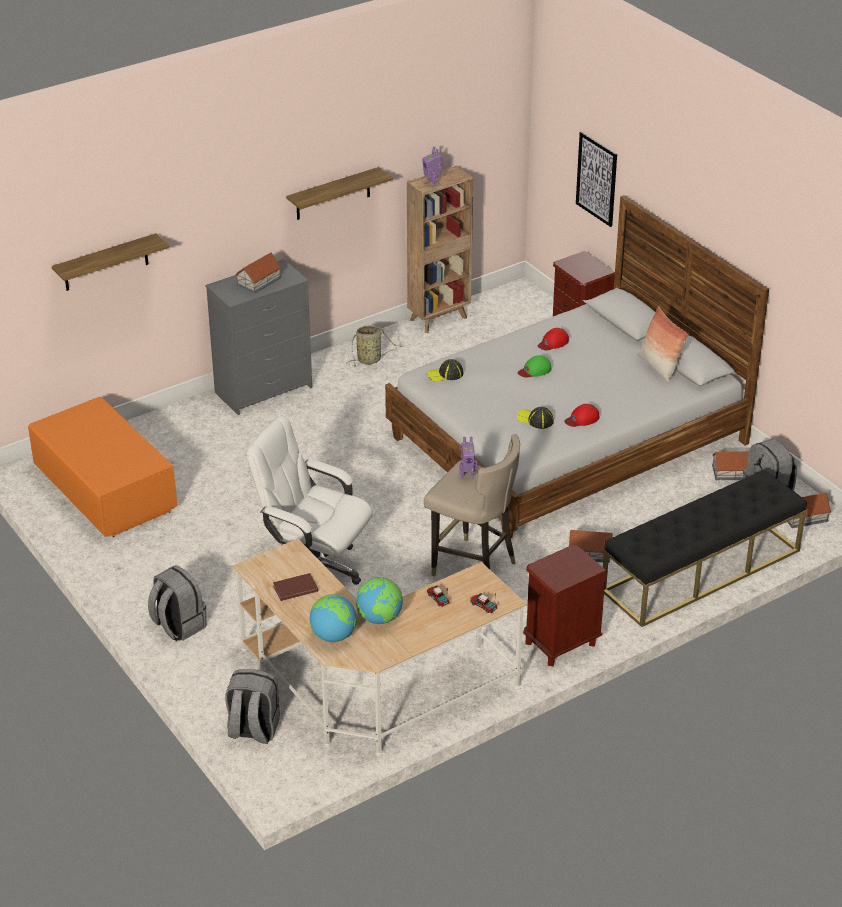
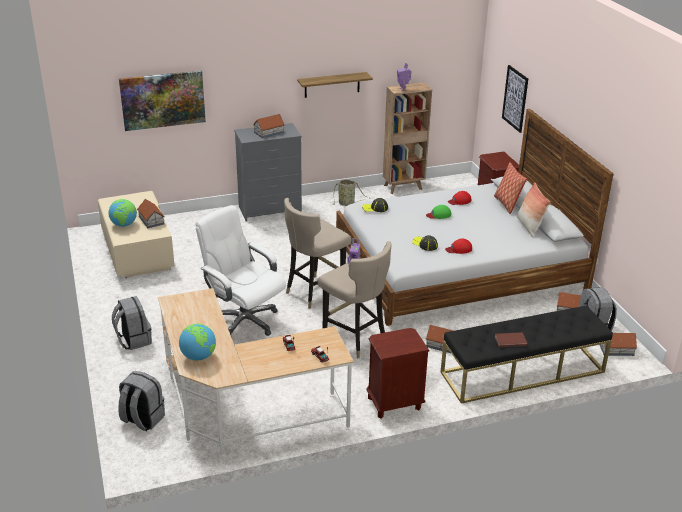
camera: 15 degrees right, 5 degrees down
(105, 491) = (137, 251): orange coffee table -> beige coffee table
(106, 263) = (163, 100): shelf -> picture
(129, 445) = (151, 220): none -> toy house
(294, 588) = (190, 319): brown book -> brown book (510, 340)
(380, 618) = (239, 351): globe -> globe (124, 225)
(389, 509) = (314, 292): none -> beige stool
(617, 337) = (507, 204): none -> pillow

